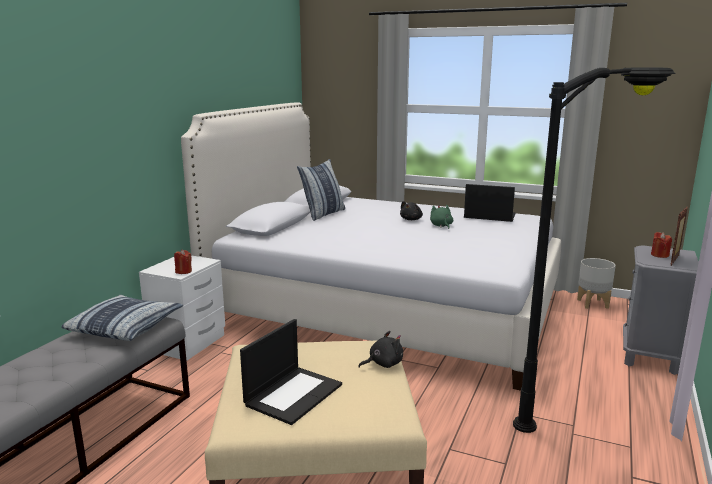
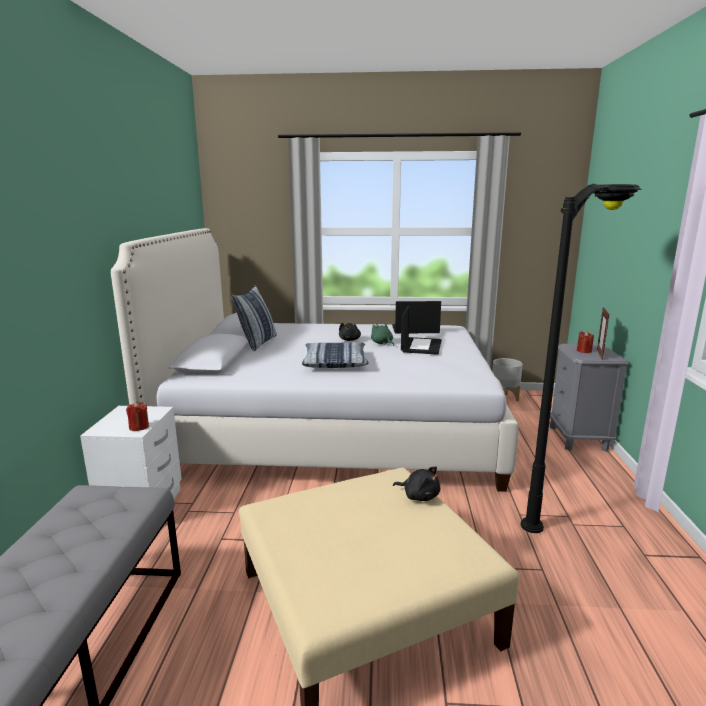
camera: 20 degrees left, 0 degrees up
(126, 327) = (104, 510): pillow -> pillow (335, 362)
(293, 394) = (356, 552): laptop -> laptop (421, 346)
(383, 364) = (419, 496): black plush toy -> black plush toy turned 75 degrees clockwise

